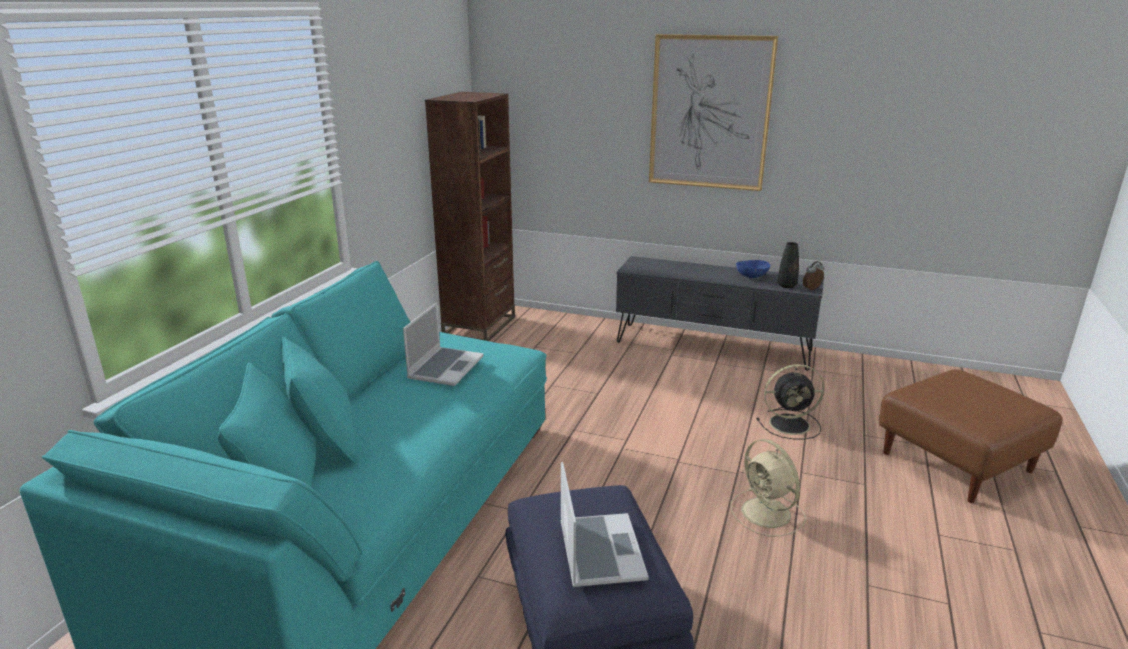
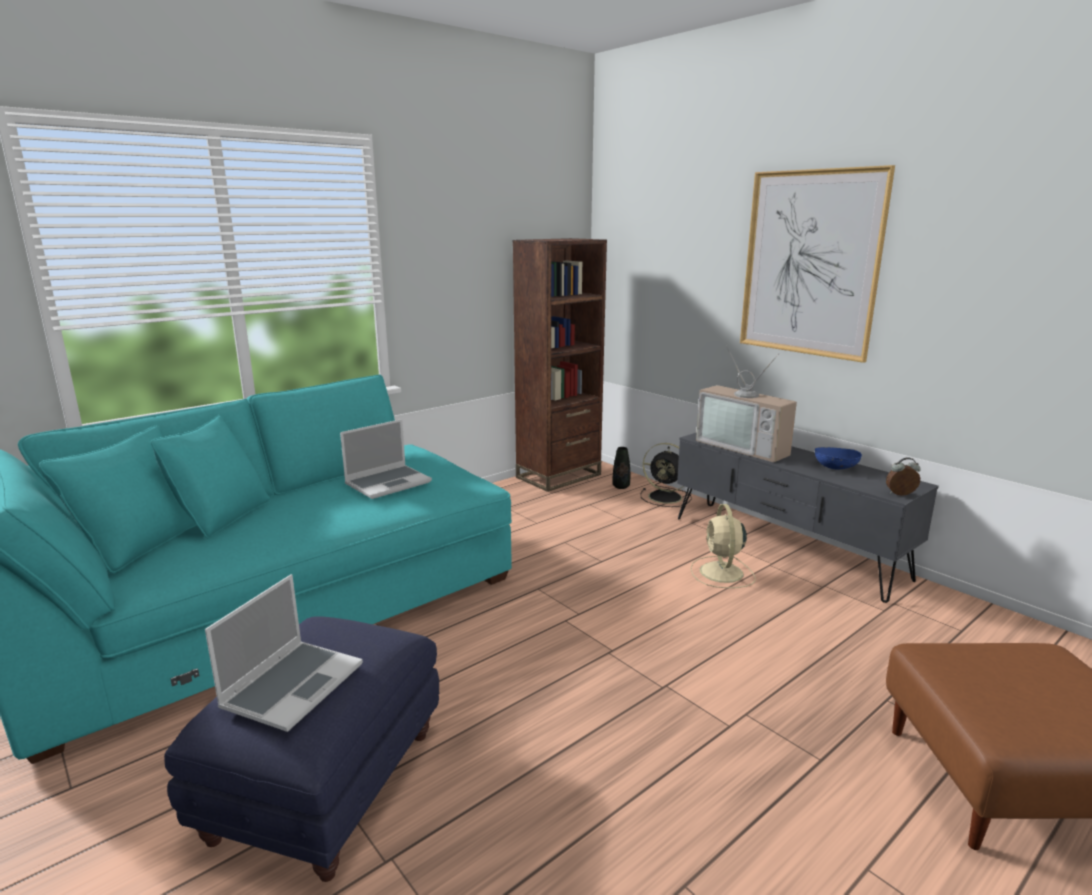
camera: 30 degrees right, 5 degrees down
(674, 271) = (746, 447): none -> television
(767, 514) = (648, 745): beige fan -> beige fan (721, 573)
(786, 286) = (869, 485): black vase -> black vase (621, 486)
(791, 424) = (793, 656): black fan -> black fan (666, 497)

